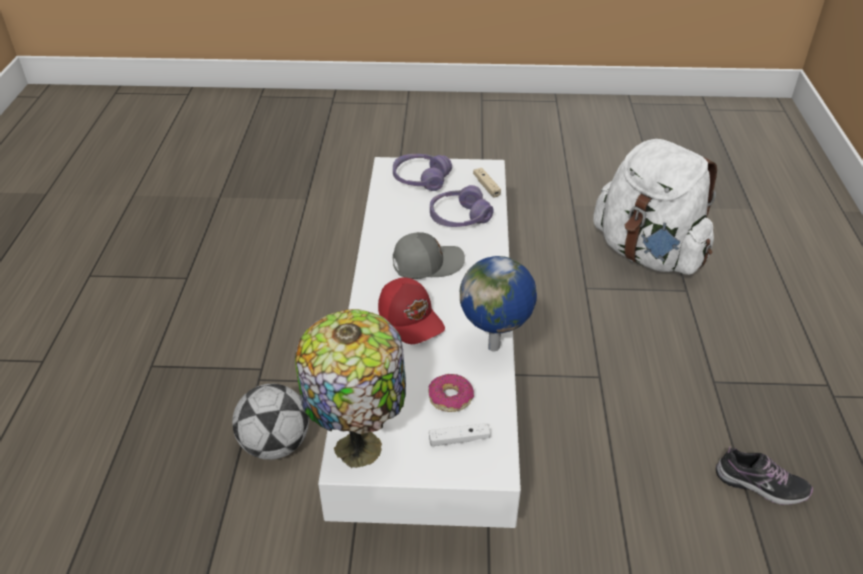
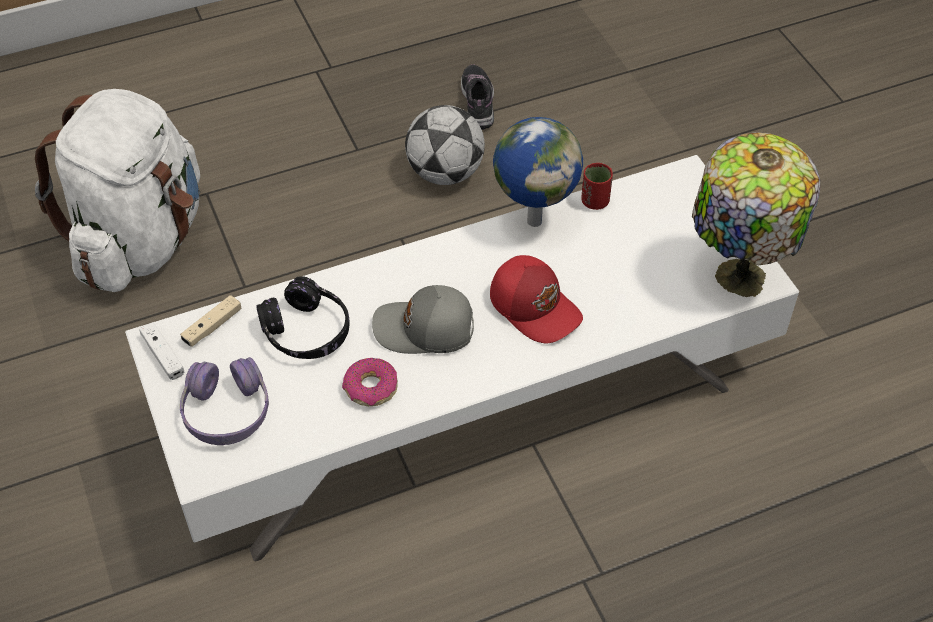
camera: 115 degrees left, 10 degrees up
(275, 444) = (683, 497): football -> football (445, 173)
(411, 318) = (535, 306): red cap -> red cap turned 105 degrees clockwise
(427, 263) = (425, 330): grey cap -> grey cap turned 45 degrees counterclockwise
(450, 398) = (629, 232): donut -> donut (371, 388)
(459, 217) = (306, 331): purple headphones -> black headphones
(459, 439) = (674, 209): white game controller -> white game controller (163, 356)
(496, 390) = (595, 201): none -> red cup

